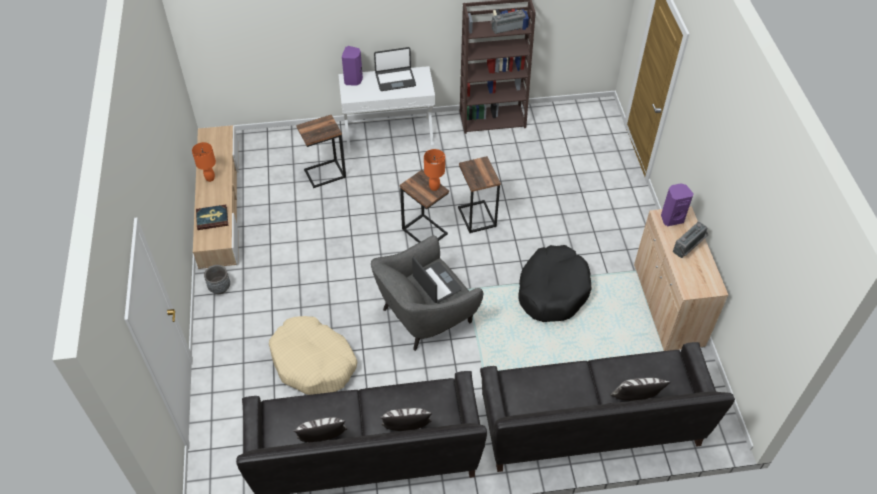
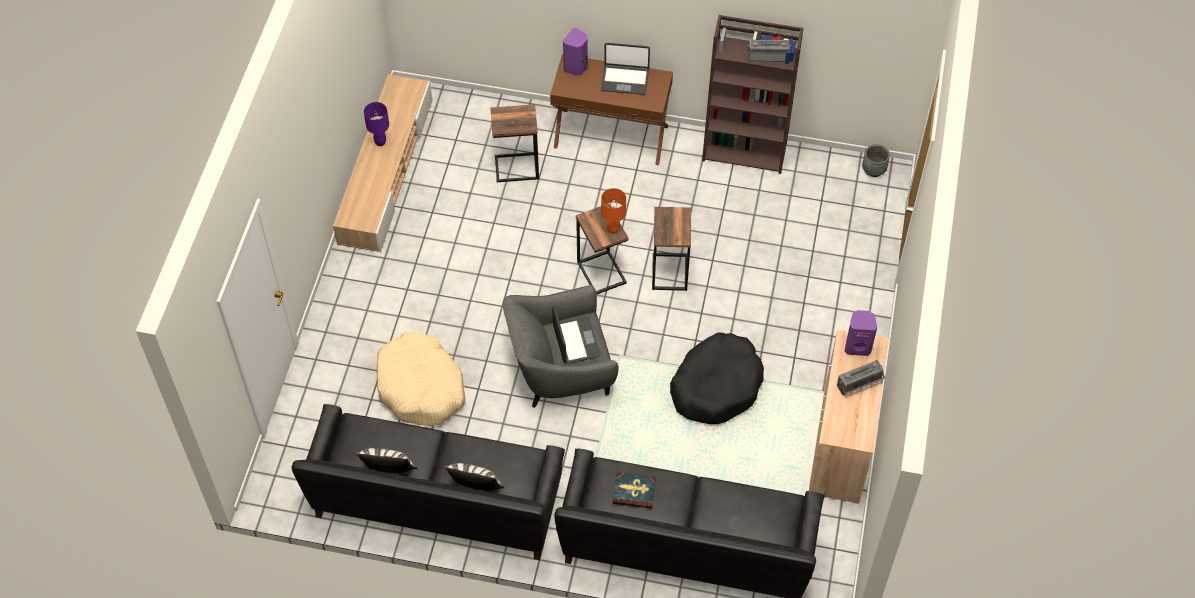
camera: 20 degrees right, 5 degrees up
(210, 178) = (380, 142): orange table lamp -> purple table lamp
(212, 218) = (366, 192): book -> book (634, 491)
(219, 288) = (352, 273): grey planter -> grey planter (873, 170)
(388, 133) = (611, 136): white console table -> brown console table
(635, 399) = (727, 532): pillow -> none

